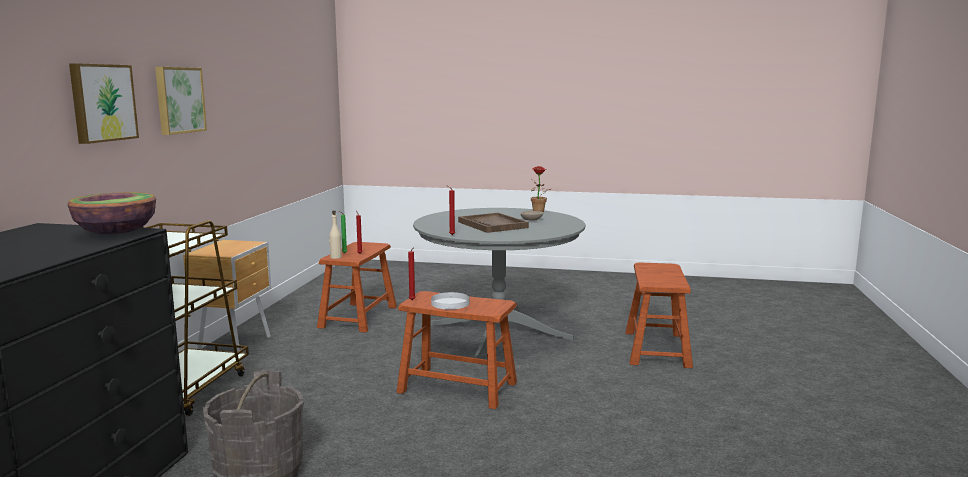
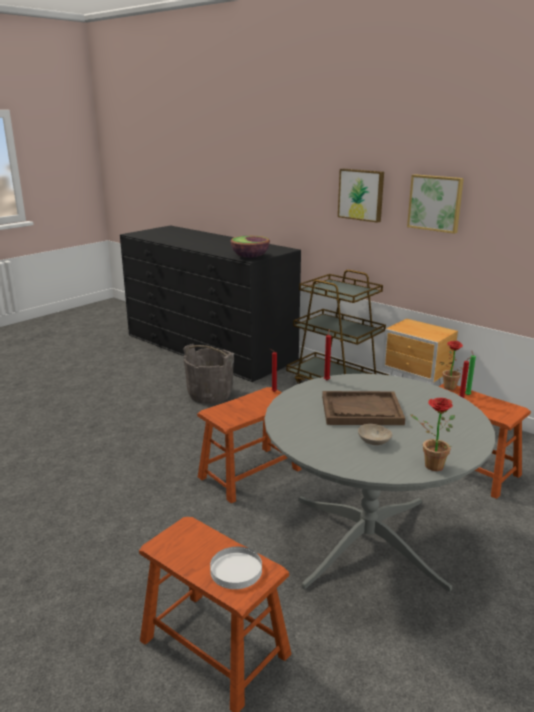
camera: 120 degrees right, 10 degrees up
(335, 257) = (448, 388): beige bottle -> potted plant
(450, 303) = (250, 403): white plate -> white plate (236, 570)

